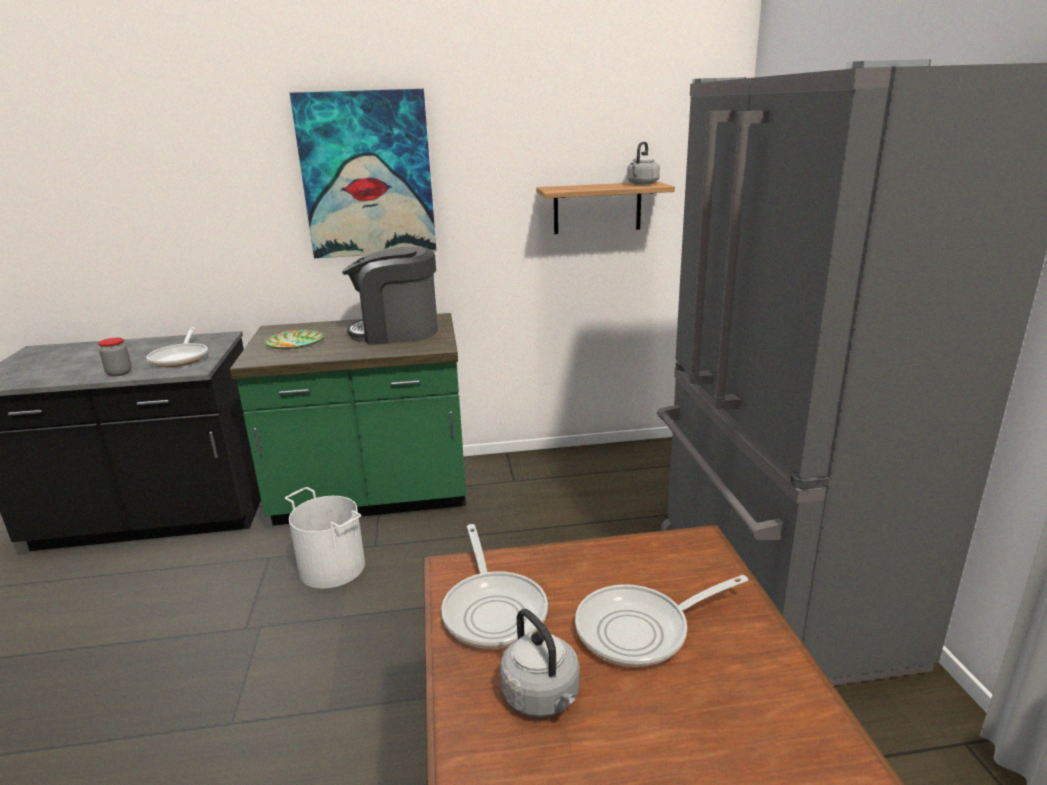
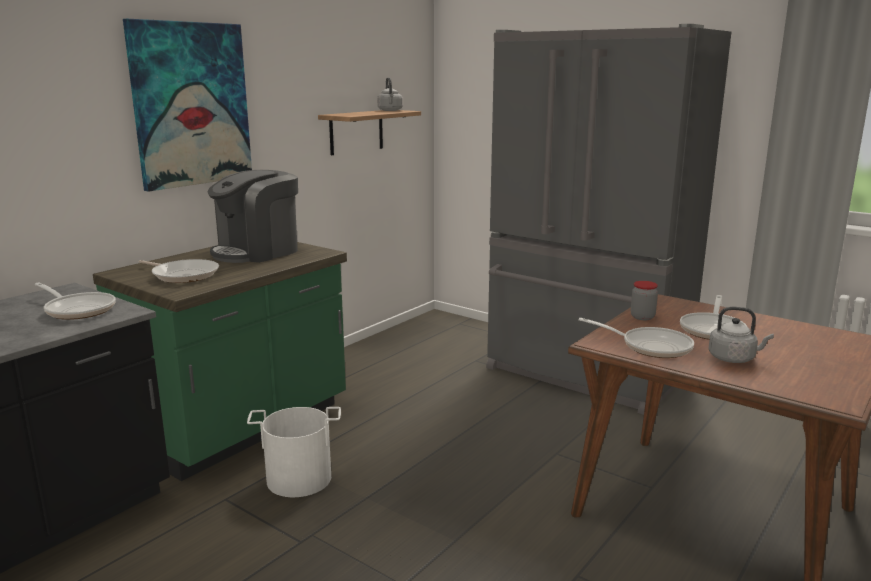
camera: 45 degrees left, 5 degrees down
(119, 373) = (40, 333): jar -> jar (642, 317)
(295, 343) = (183, 275): plate -> frying pan

